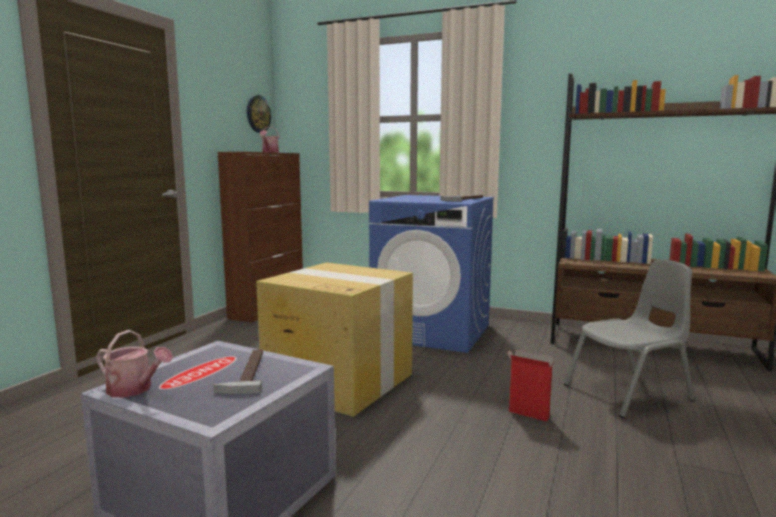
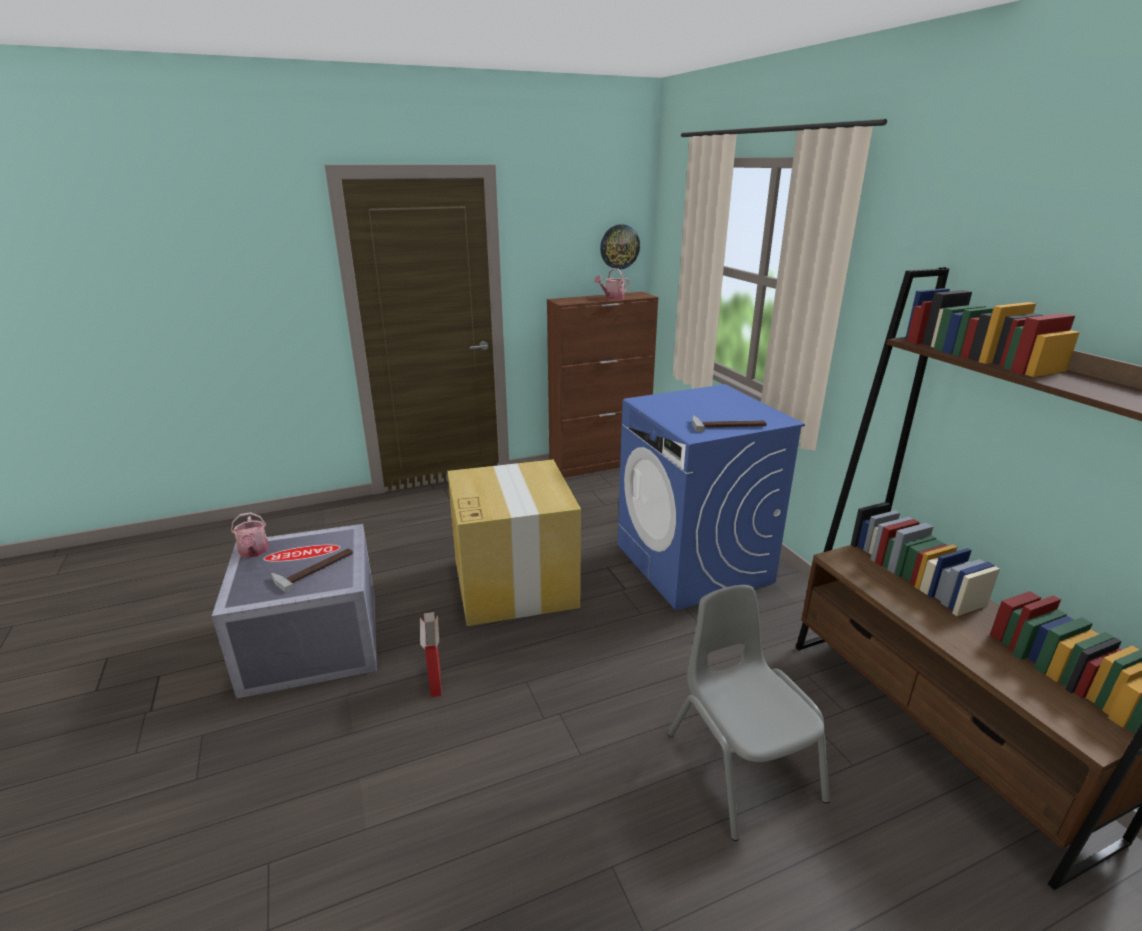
camera: 45 degrees right, 15 degrees up
(528, 414) = (590, 715): cardboard box -> cardboard box (435, 680)
(629, 393) = (742, 766): grey chair -> grey chair turned 135 degrees counterclockwise

